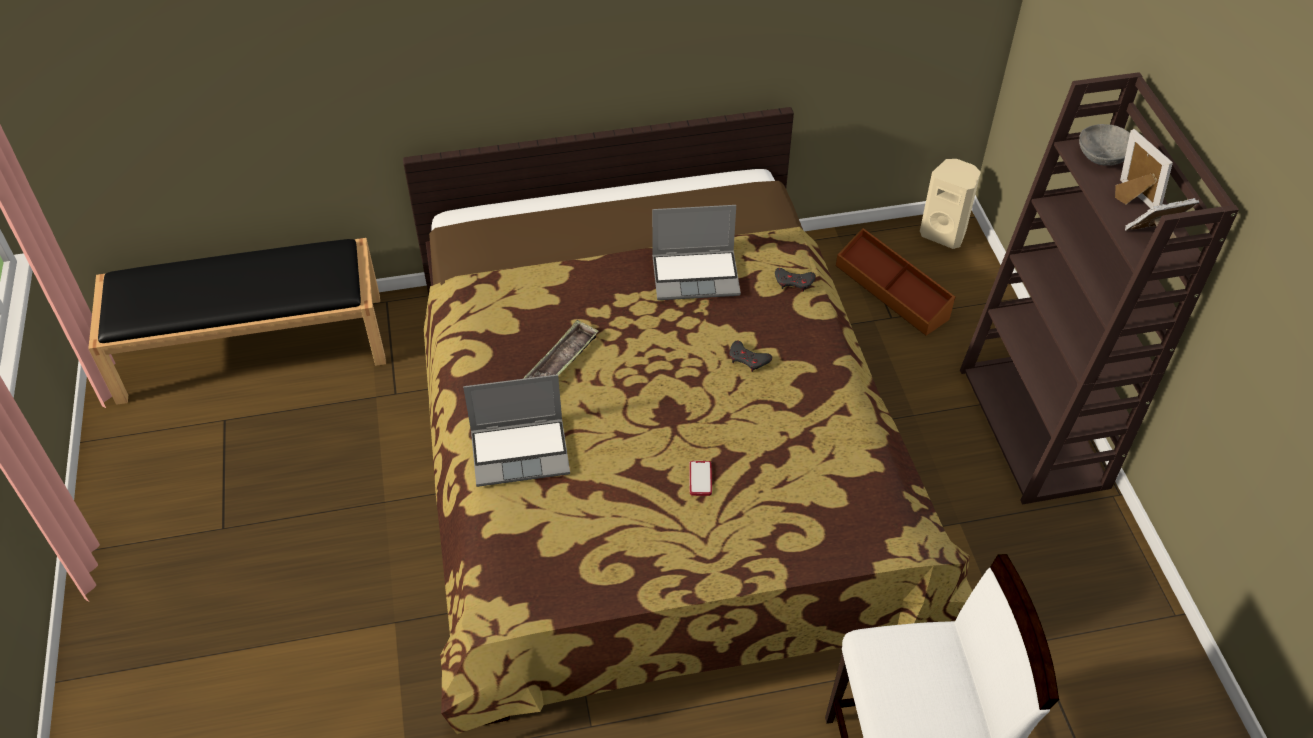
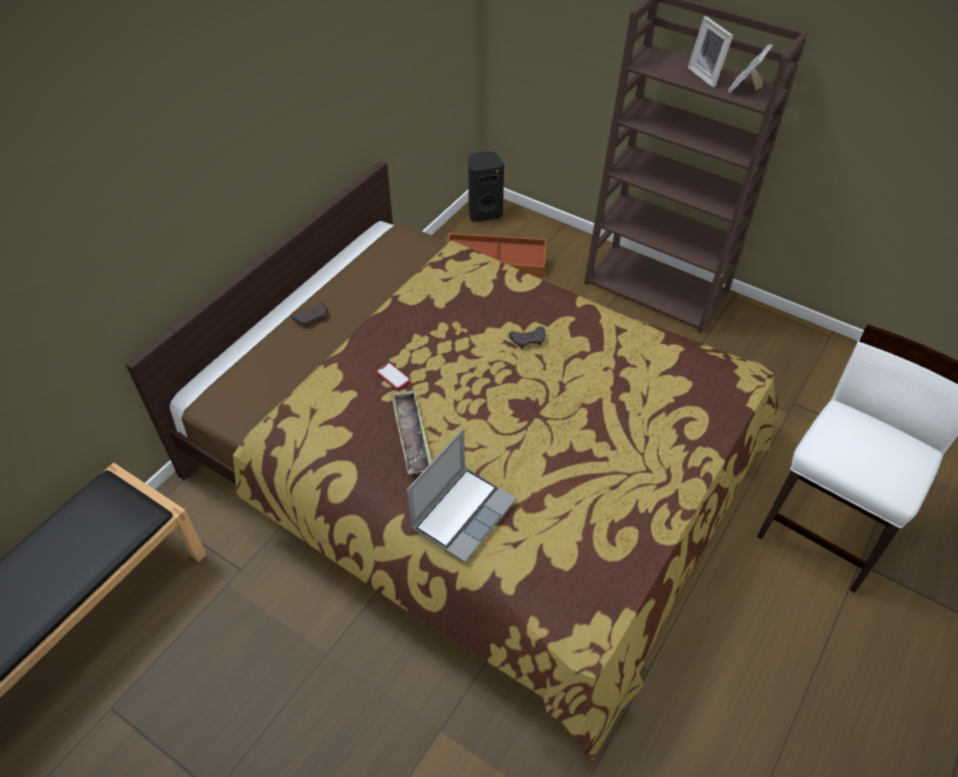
camera: 45 degrees left, 0 degrees up
(696, 275) = (429, 311): laptop -> none
(700, 479) = (597, 435): phone -> phone (393, 377)
(794, 282) = (493, 274): grey game controller -> grey game controller (311, 317)
(944, 233) = (484, 212): beige speaker -> black speaker
(1103, 157) = (661, 61): grey bowl -> none
(1131, 199) = (707, 75): picture frame -> picture frame turned 135 degrees counterclockwise

